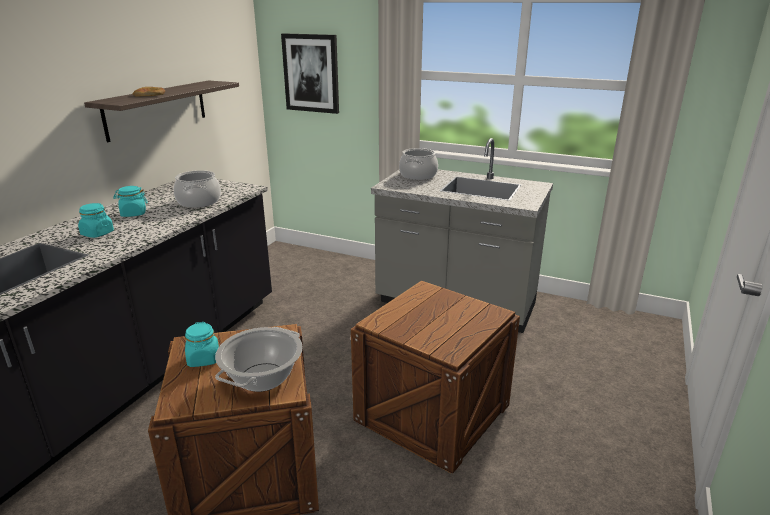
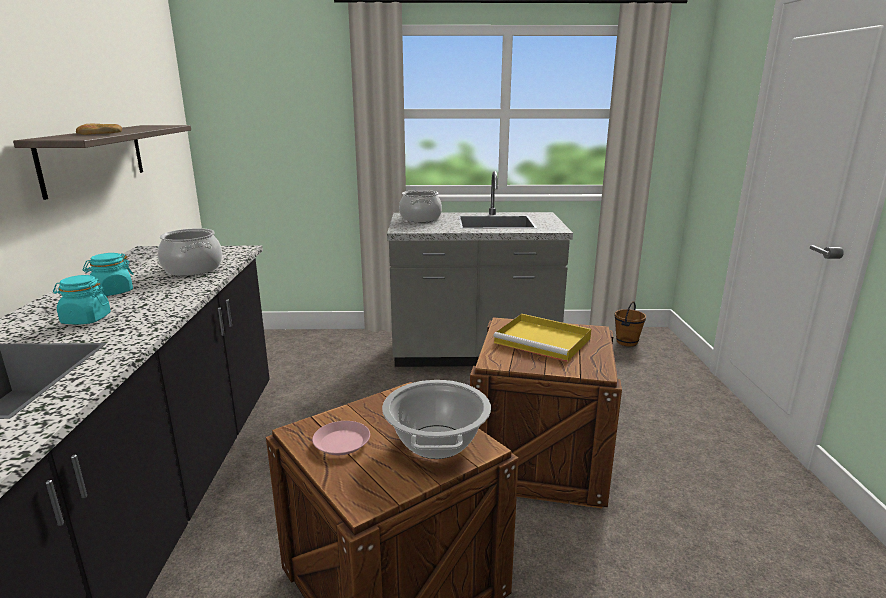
camera: 25 degrees left, 5 degrees down
(203, 359) = (341, 442): turquoise jar -> pink plate
(311, 73) = (260, 119): picture -> none
(439, 313) = (544, 341): none -> yellow tray
(618, 326) = (627, 342): none -> brown bucket

